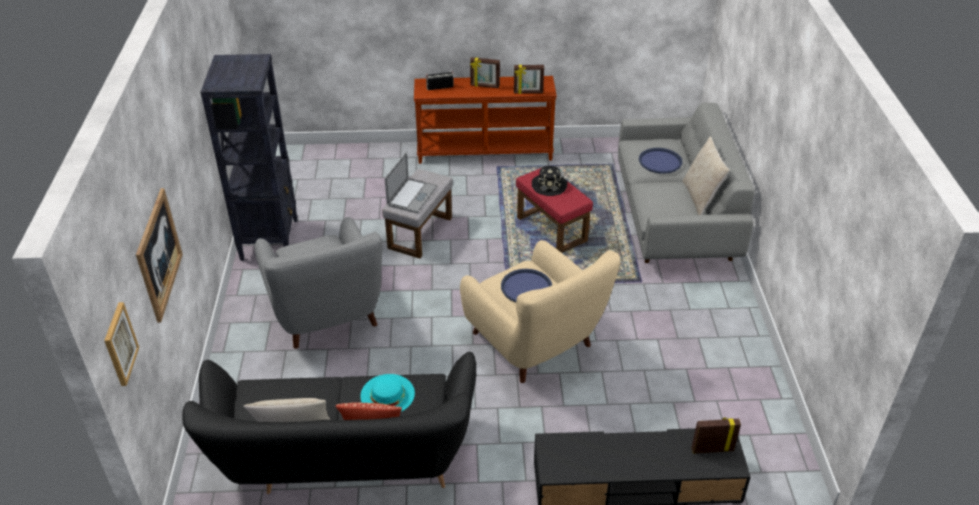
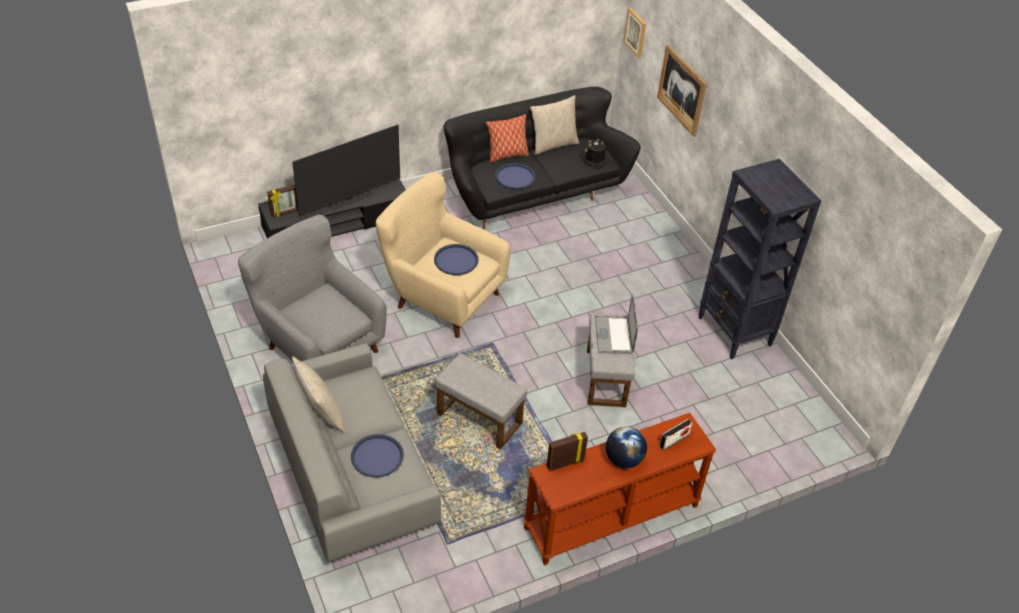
camera: 155 degrees right, 5 degrees up
(326, 316) = (623, 277): grey armchair -> grey armchair (319, 344)
(387, 394) = (515, 177): turquoise hat -> blue tray
(485, 86) = (623, 459): picture frame -> globe
(549, 185) = (487, 385): black hat -> black hat (594, 158)
(550, 229) = (480, 419): red ottoman -> grey ottoman
(618, 447) = (350, 200): none -> television

